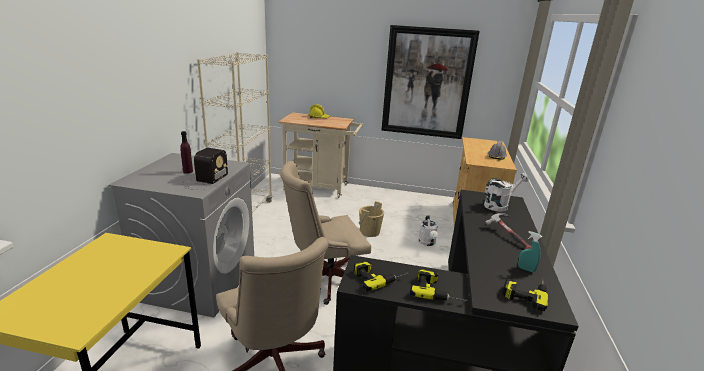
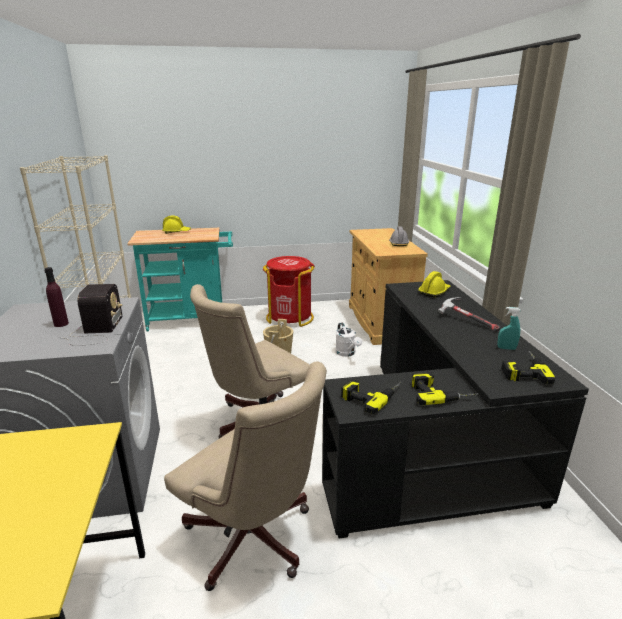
camera: 20 degrees left, 0 degrees up
(320, 188) = (192, 319): beige cart -> turquoise cart
(396, 202) = (290, 317): none -> red trash can
(427, 83) = (300, 174): picture -> none
(499, 205) = (434, 292): white watering can -> yellow hard hat

